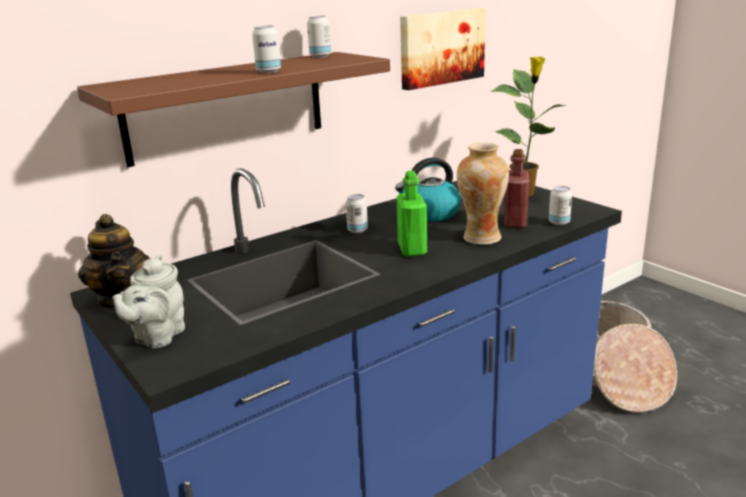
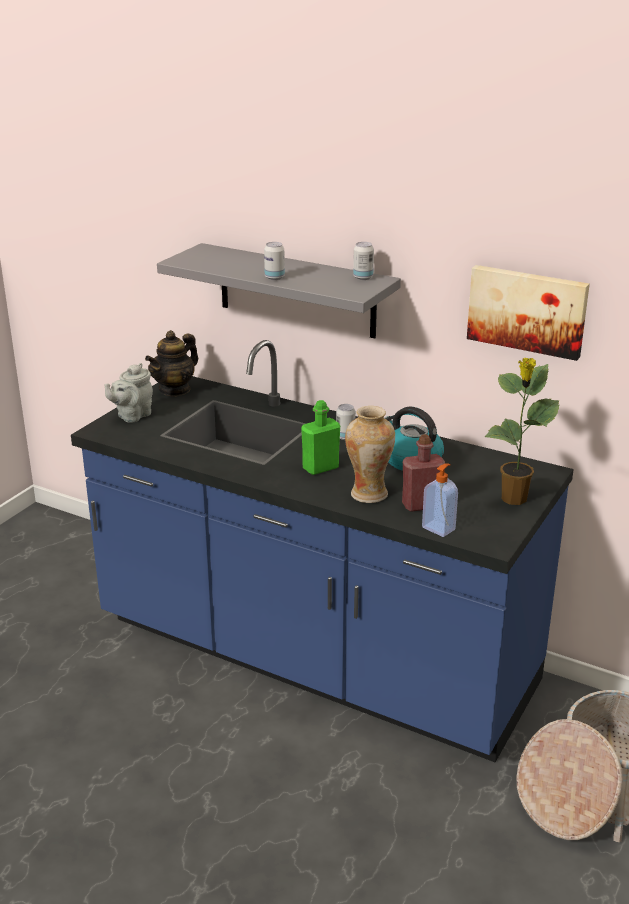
camera: 65 degrees right, 5 degrees up
(157, 337) = (132, 416): grey teapot -> grey teapot turned 45 degrees counterclockwise
(226, 107) = (296, 291): brown shelf -> grey shelf
(559, 222) = (439, 528): can -> soap dispenser

